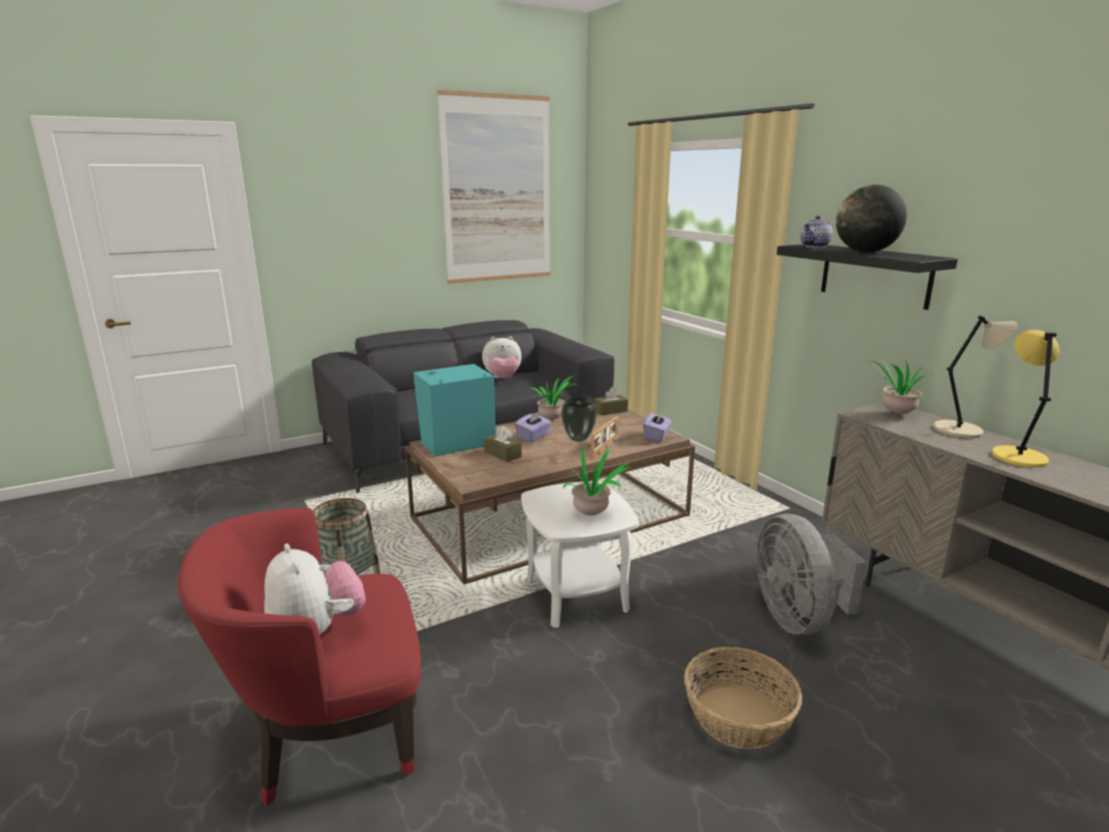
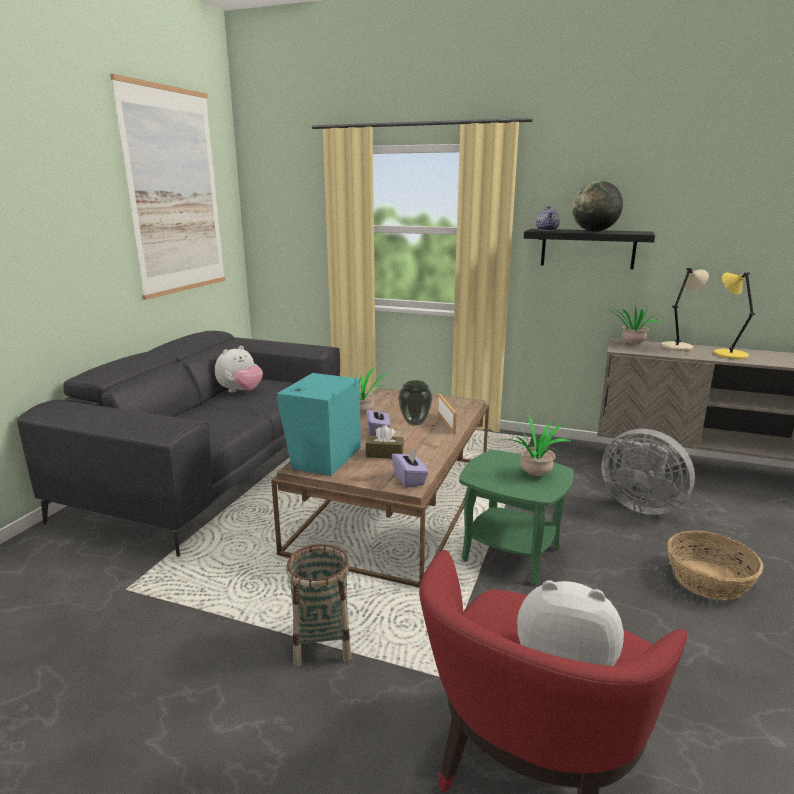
camera: 40 degrees left, 0 degrees up
(576, 596) = (511, 554): white side table -> green side table
(610, 411) = (392, 394): brown tissue box -> none
(657, 436) = (462, 404): purple tissue box -> purple tissue box (409, 479)

